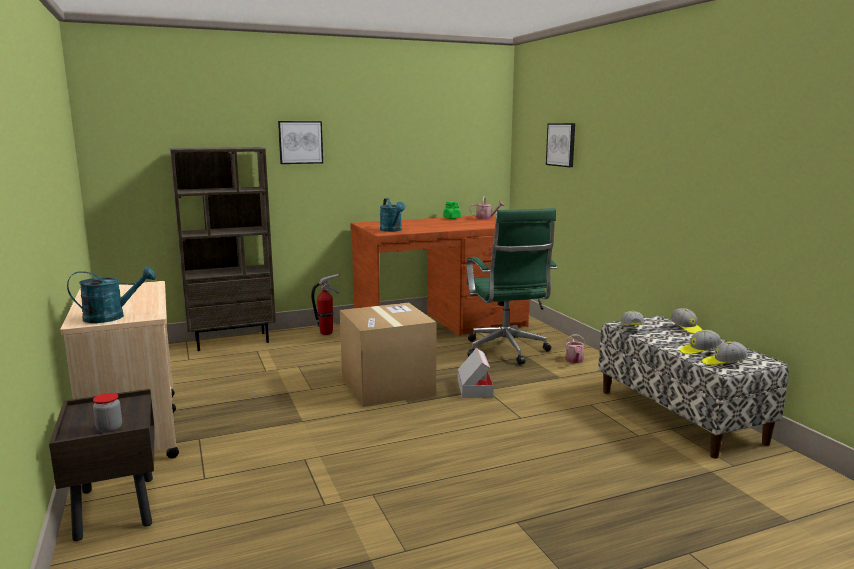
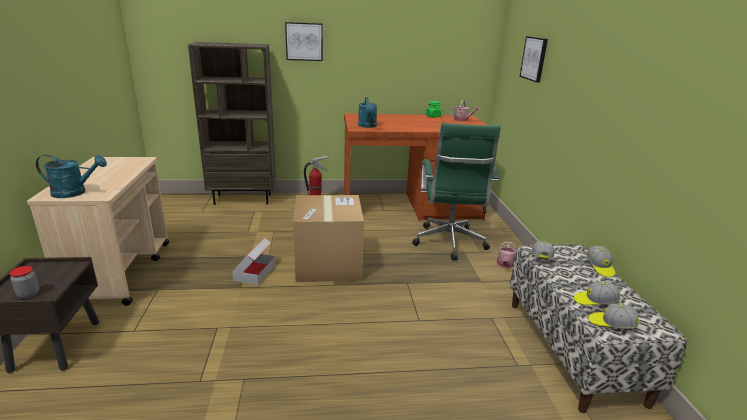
camera: 15 degrees right, 10 degrees up
(474, 388) = (398, 279): cardboard box -> cardboard box (254, 272)

